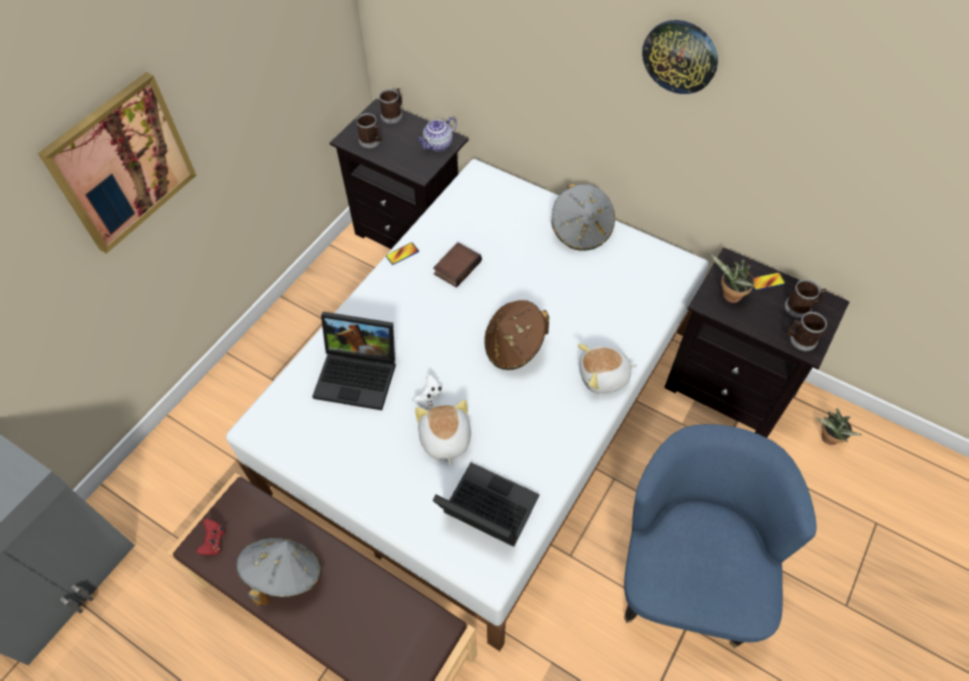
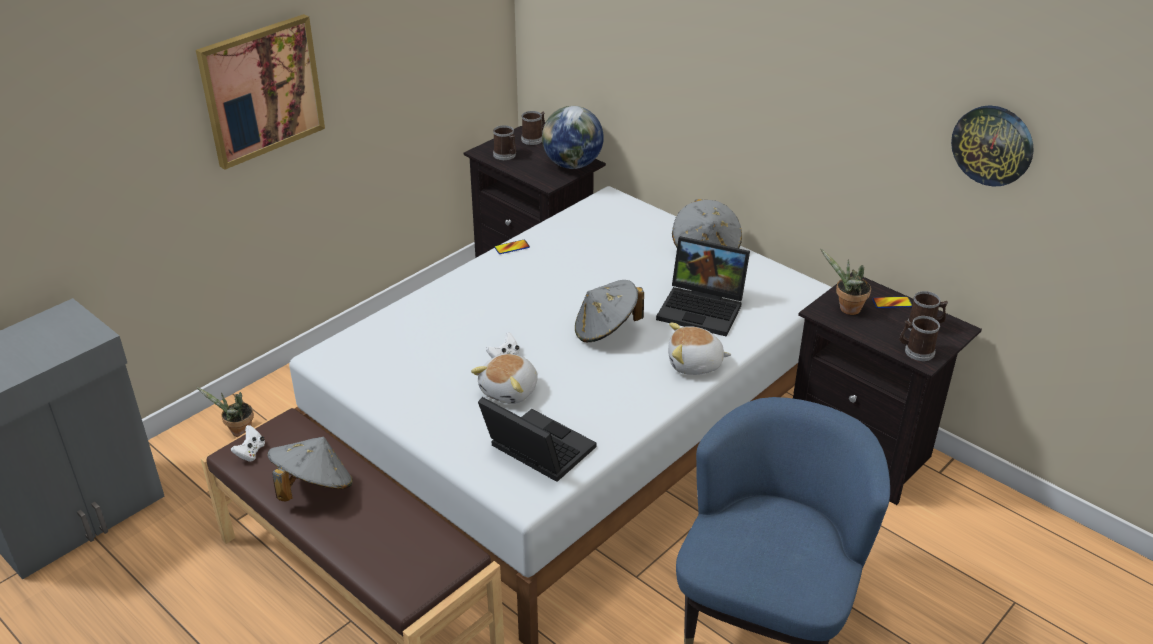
camera: 10 degrees right, 20 degrees down
(214, 541) = (250, 452): red game controller -> white game controller
(359, 374) = (438, 331): laptop -> laptop (703, 308)
(438, 145) = (572, 165): teapot -> globe
(444, 439) = (510, 391): plush toy -> plush toy turned 150 degrees counterclockwise
(457, 267) = (565, 263): book -> none
(514, 347) = (606, 330): brown hat -> grey hat
(680, 56) = (798, 52): wall clock -> wall clock (992, 145)
(827, 439) = (971, 516): potted plant -> potted plant (238, 432)

